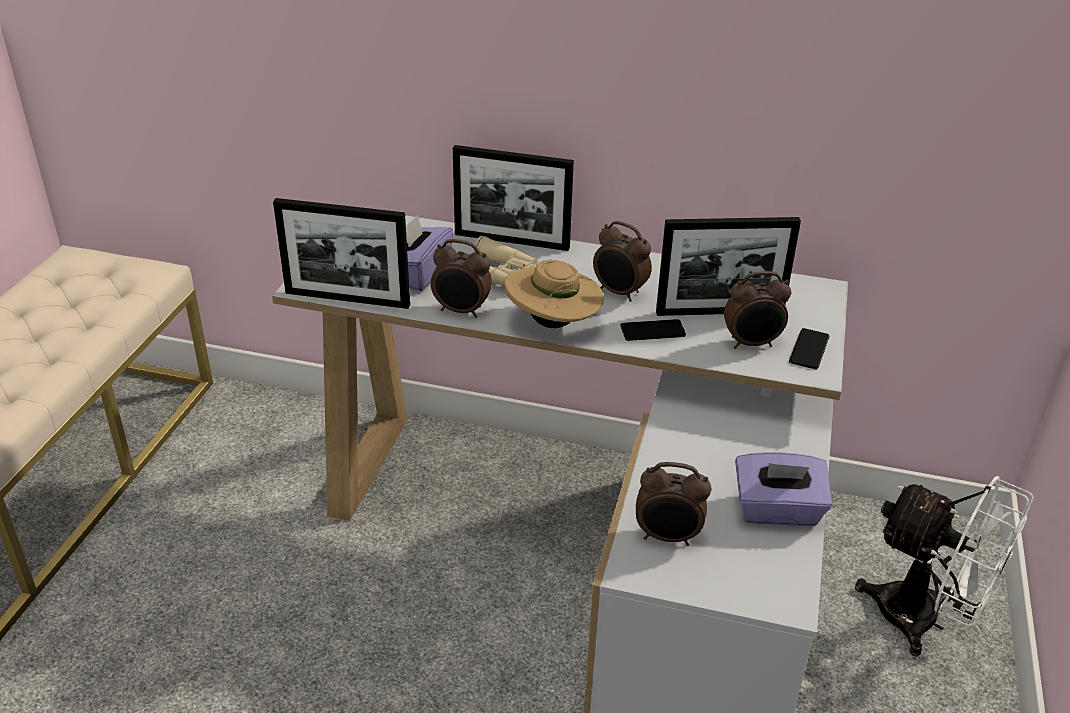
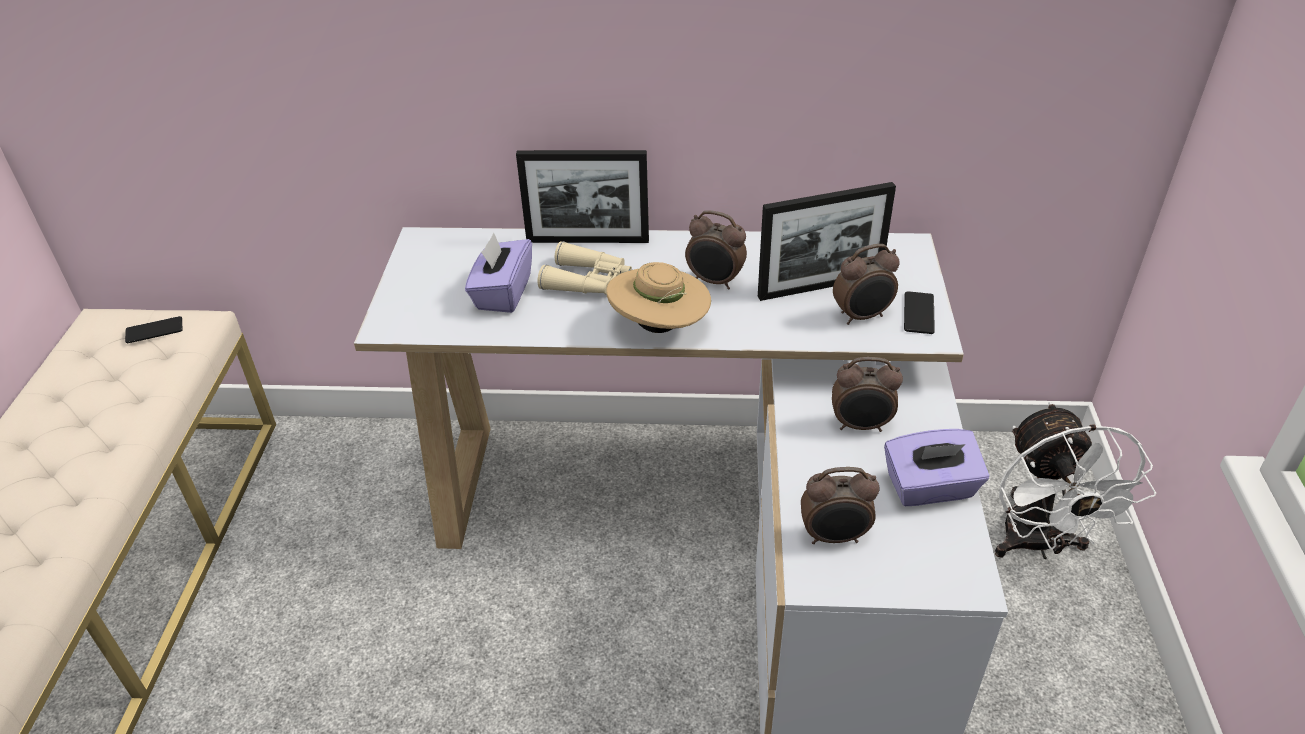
camera: 10 degrees left, 5 degrees up
(347, 299) = (436, 334): picture frame -> none
(461, 311) = (561, 328): alarm clock -> alarm clock (861, 426)
(652, 331) = (761, 318): phone -> phone (154, 330)
(924, 621) = (1038, 545): white fan -> white fan turned 60 degrees clockwise

